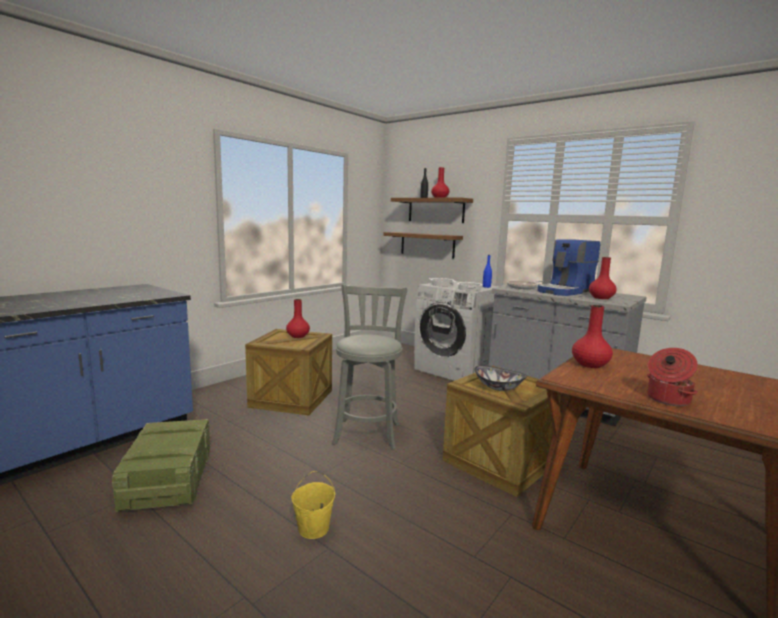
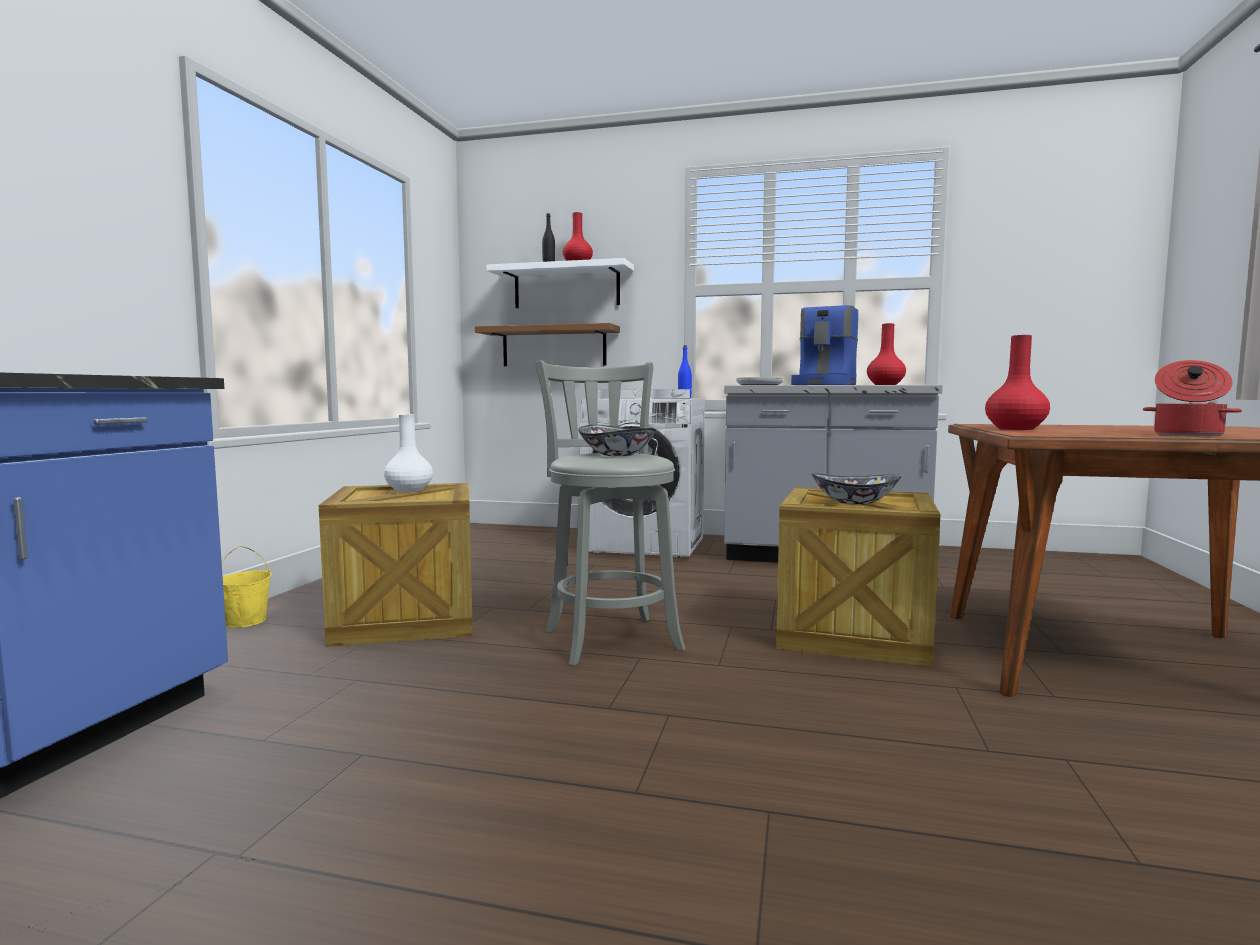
camera: 25 degrees left, 5 degrees down
(169, 480) = (278, 802): crate -> none
(297, 336) = (409, 490): red vase -> white vase
(313, 528) = (702, 791): yellow bucket -> yellow bucket (245, 621)
(370, 340) = (616, 455): none -> bowl
(436, 210) = (566, 287): brown shelf -> white shelf

